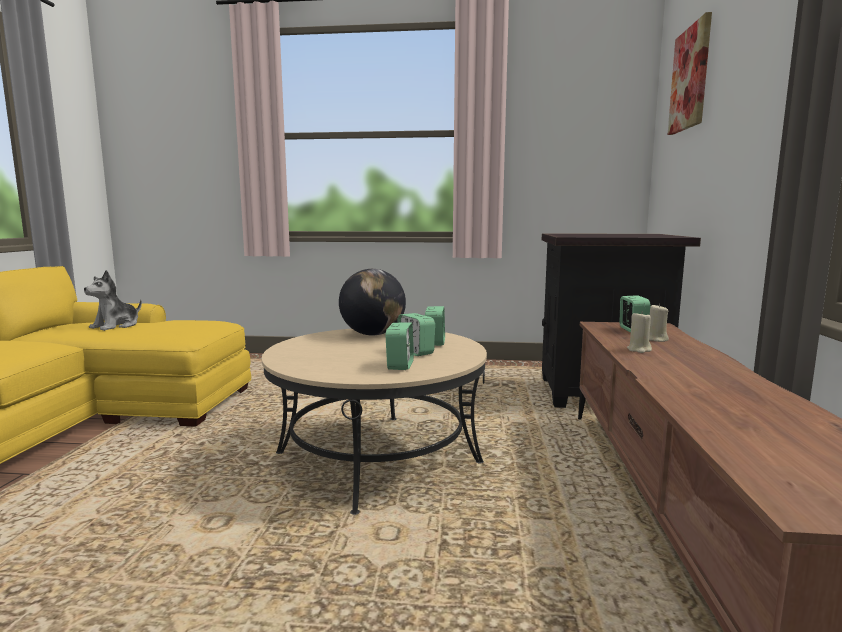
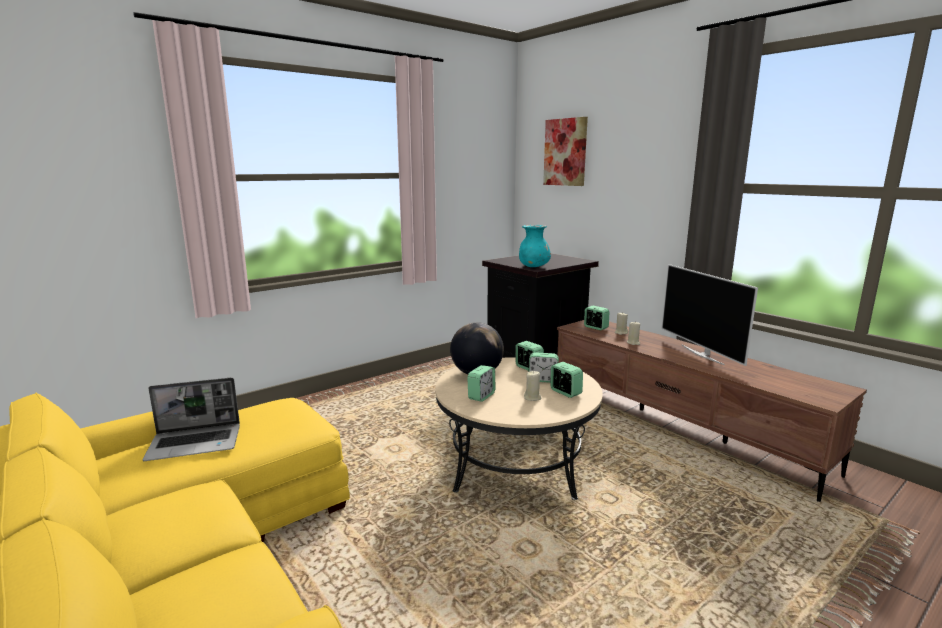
camera: 45 degrees left, 5 degrees up
(116, 326) = (196, 443): plush toy -> laptop
(319, 346) = (481, 396): none -> alarm clock
(355, 359) = (532, 398): none -> beige candle
(574, 235) = (533, 267): none -> turquoise vase
(725, 383) = (702, 354): none -> television

